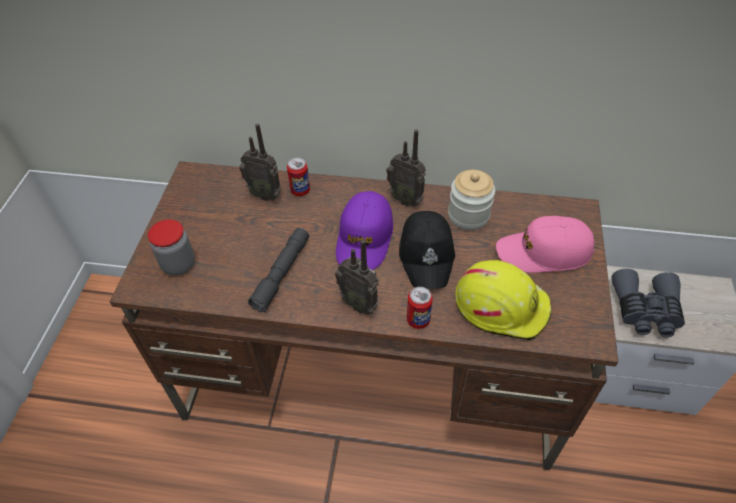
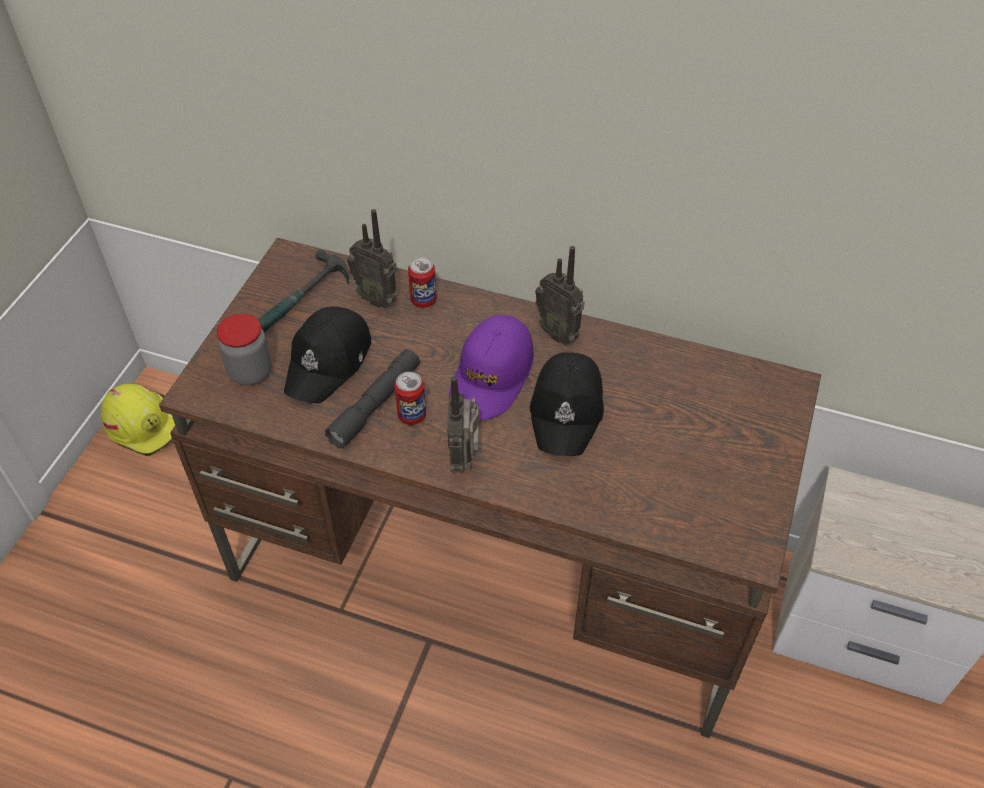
camera: 10 degrees right, 0 degrees up
(207, 204) = (301, 300): none -> hammer
(238, 247) = (329, 362): none -> black cap
(360, 303) = (464, 458): radio -> radio turned 45 degrees clockwise
(418, 320) = (533, 492): can -> can (412, 415)
(468, 215) = (636, 368): jar -> none
(501, 305) = (646, 491): yellow hard hat -> yellow hard hat (144, 425)
(543, 252) = (722, 432): pink cap -> none
(645, 310) = (873, 538): grey binoculars -> none

